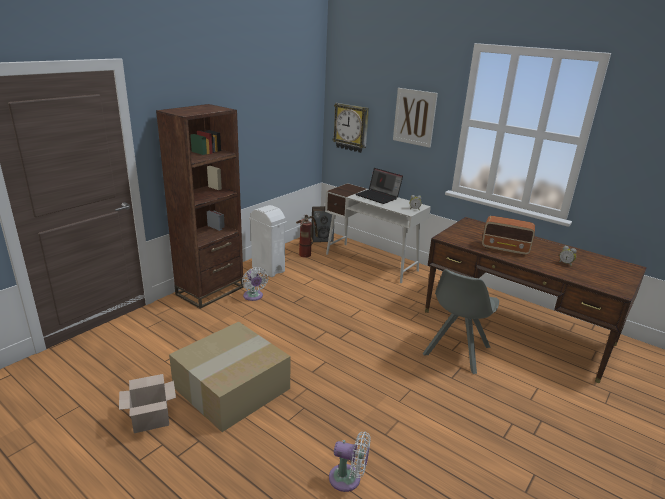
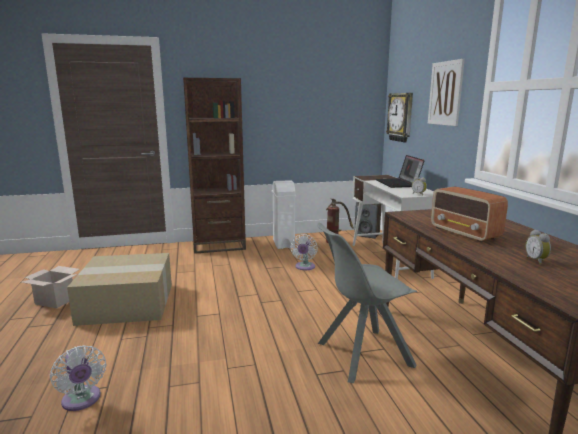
camera: 40 degrees right, 10 degrees down
(253, 297) = (242, 256): white fan -> white fan (304, 267)

